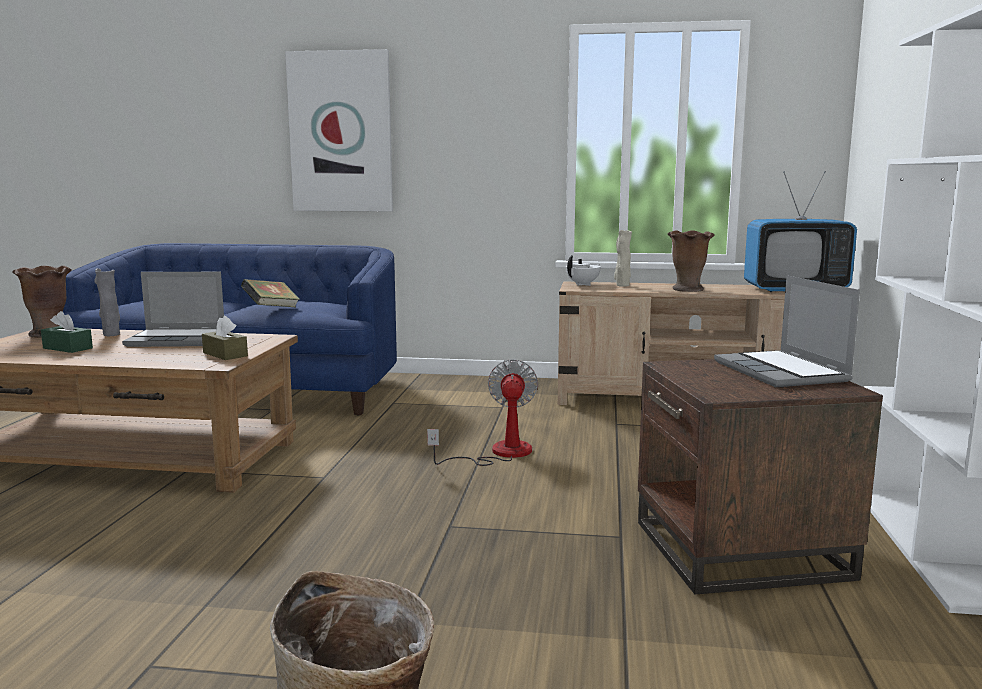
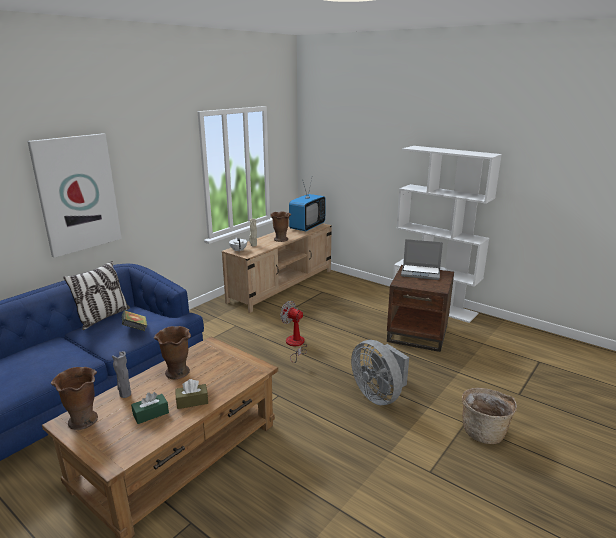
camera: 60 degrees left, 10 degrees up
(178, 340) = (177, 372): laptop -> brown vase
(225, 354) = (239, 363): brown tissue box -> brown tissue box (192, 401)
(299, 300) = (103, 317): none -> pillow
(404, 556) = (378, 395): none -> grey fan

